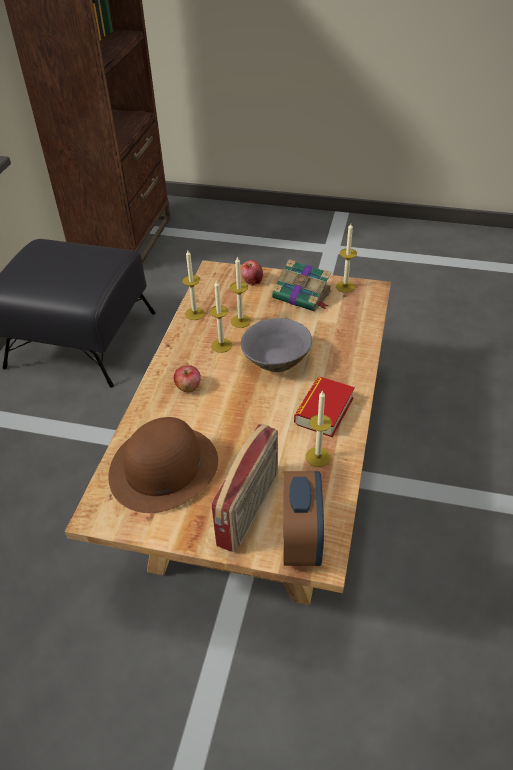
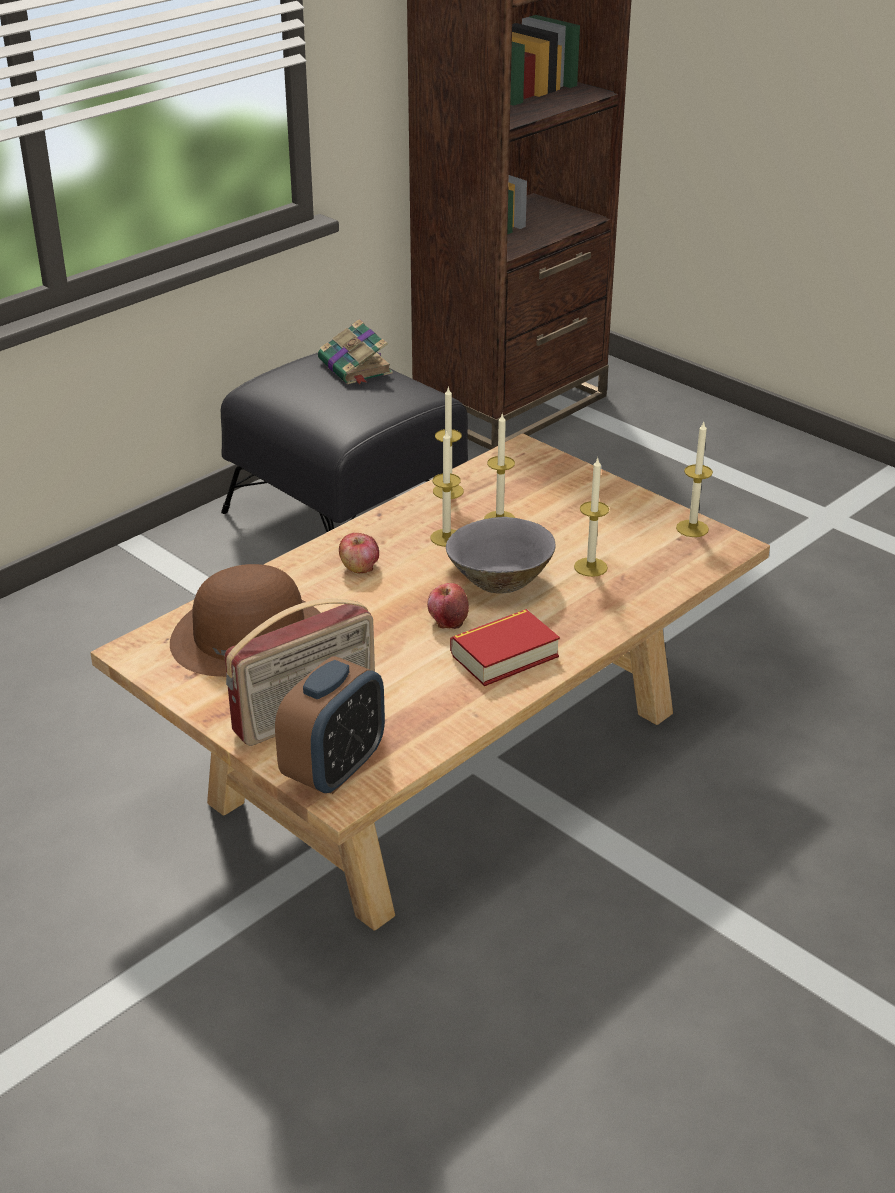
camera: 30 degrees right, 10 degrees down
(252, 280) = (564, 478): apple -> apple (447, 620)
(303, 295) = (618, 519): book -> book (356, 368)
(318, 457) = (443, 698): candle -> candle (590, 567)

